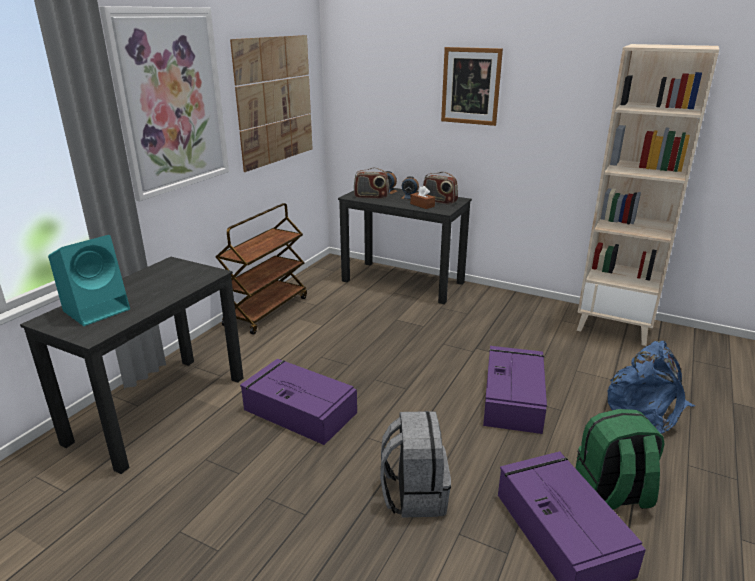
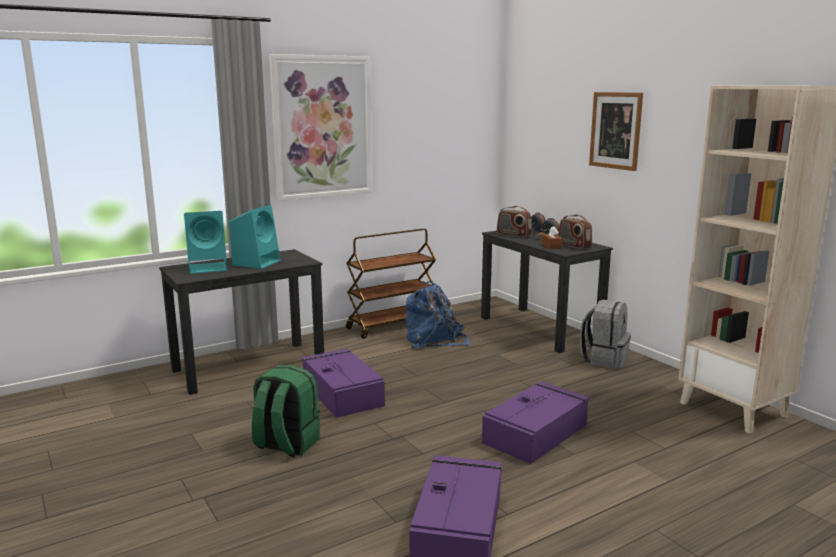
camera: 30 degrees right, 10 degrees down
(152, 287) = (257, 263): none -> turquoise speaker
(275, 101) = (436, 137): picture -> none
(414, 494) = (367, 465): grey backpack -> grey backpack (604, 359)
(611, 494) = (540, 521): green backpack -> green backpack (286, 444)
(646, 409) = (671, 478): blue backpack -> blue backpack (434, 340)

